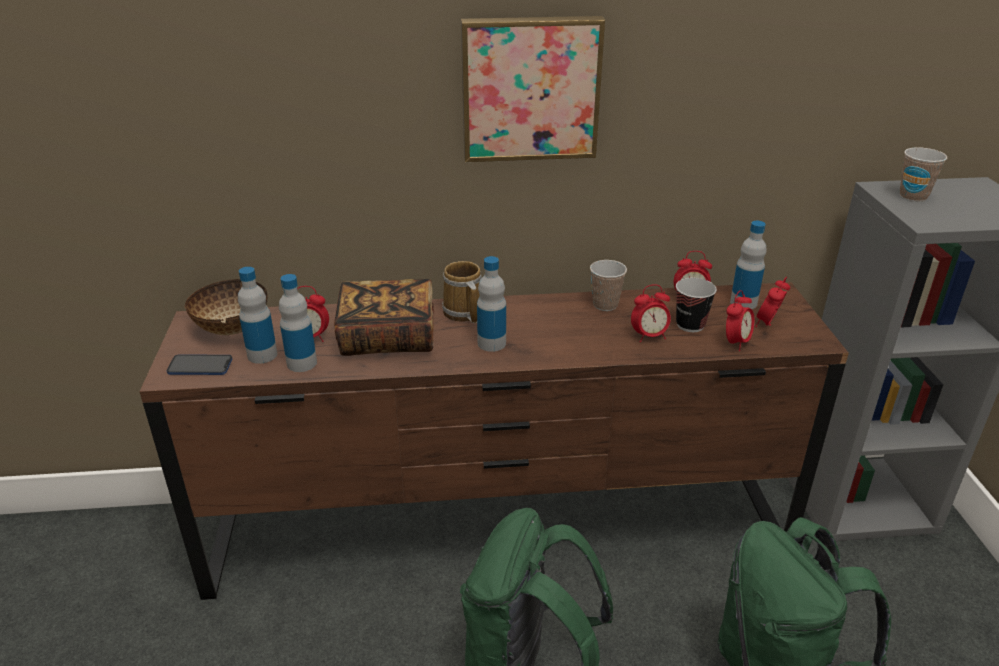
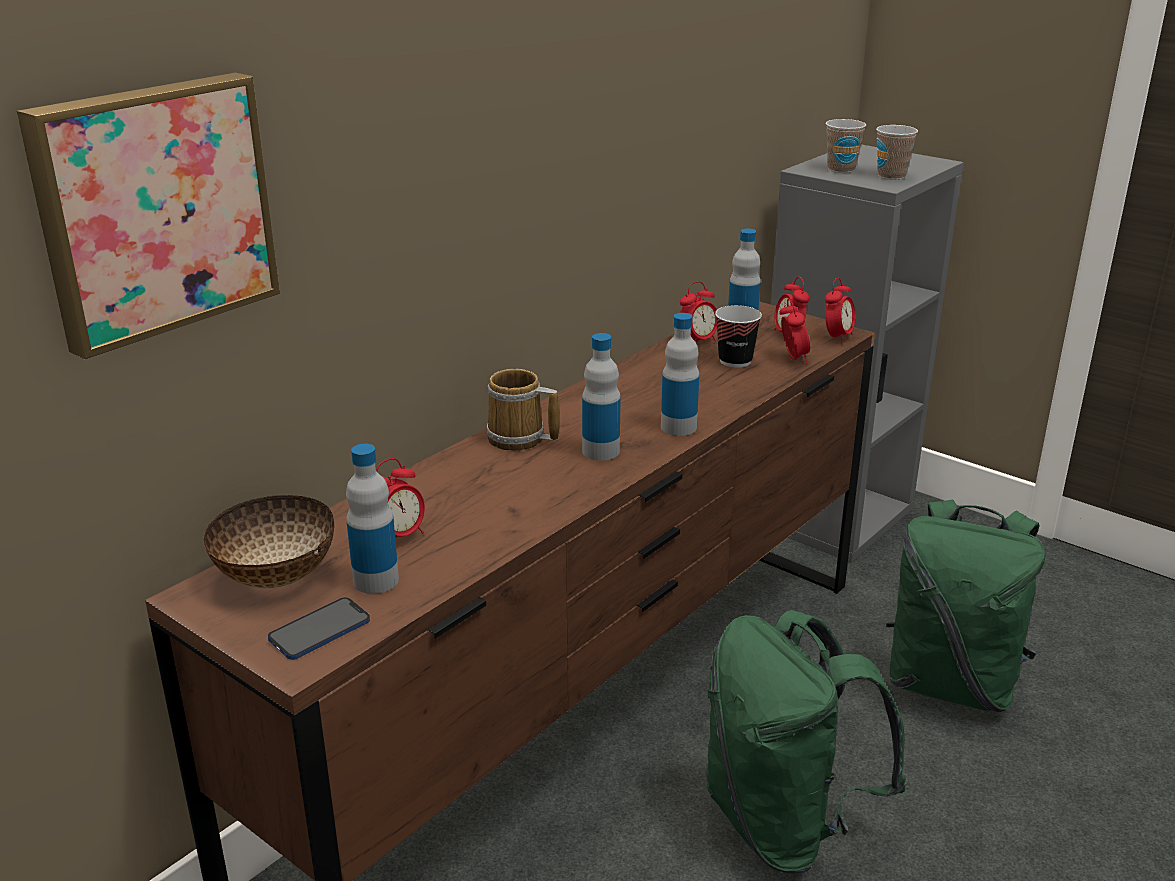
camera: 45 degrees left, 5 degrees down
(302, 363) = (441, 563): bottle -> bottle (678, 427)
(388, 337) = (487, 495): book -> none
(530, 88) = (531, 125): picture -> picture (153, 209)
(605, 305) = (637, 375): cup -> cup (891, 176)
(649, 336) = (721, 384): alarm clock -> alarm clock (837, 337)

